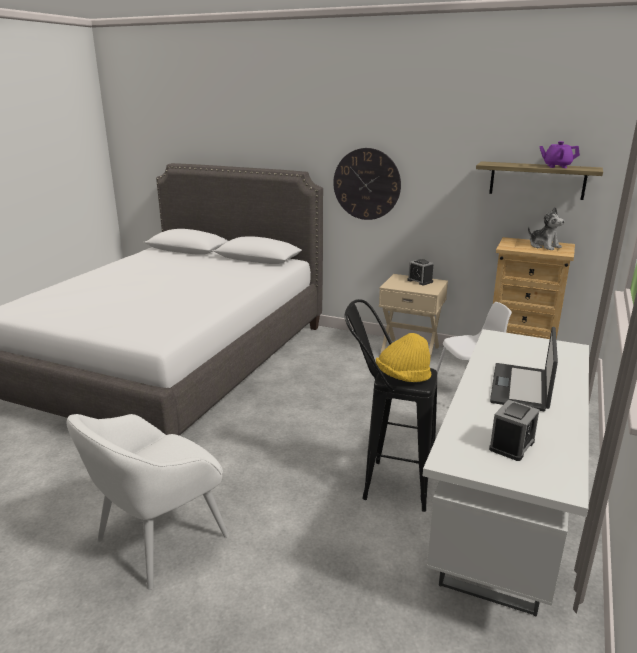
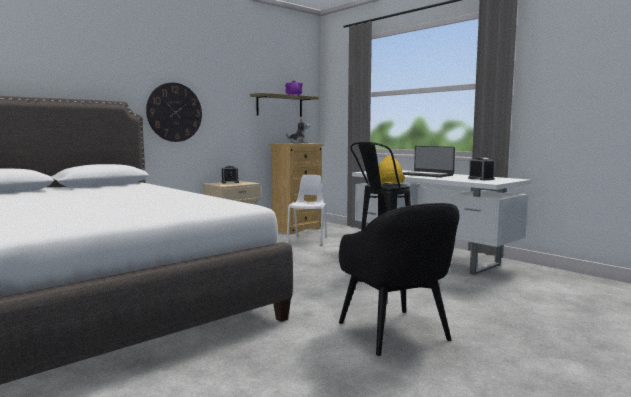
camera: 65 degrees left, 15 degrees down
(160, 540) = (394, 332): white armchair -> black armchair

